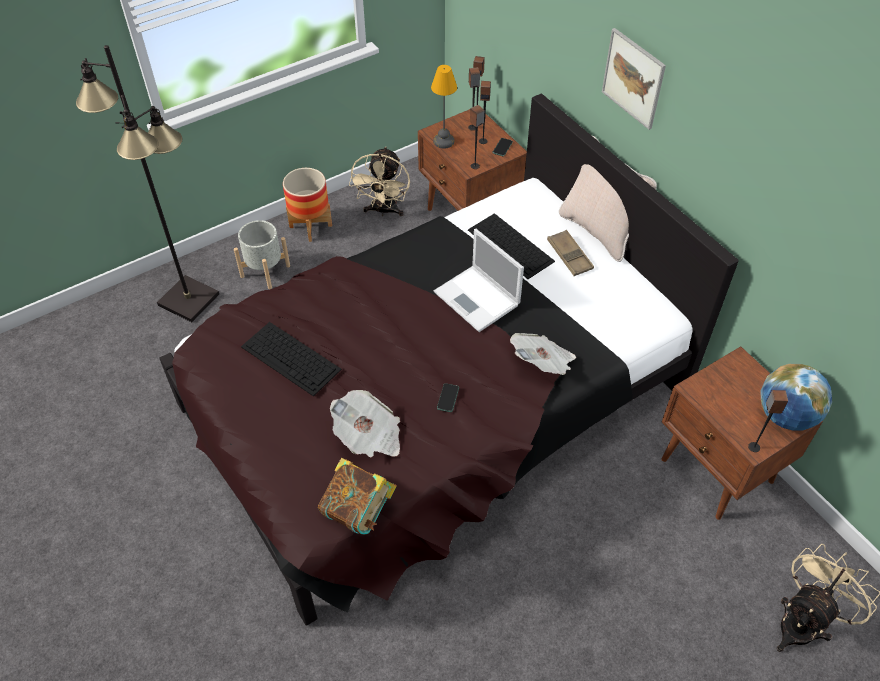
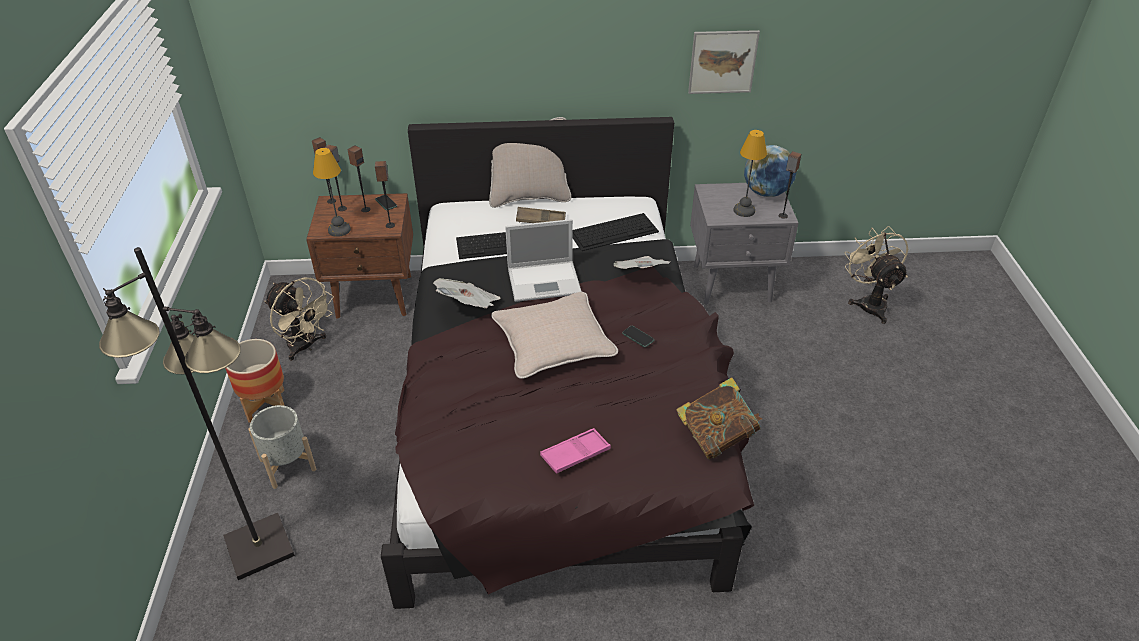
camera: 60 degrees left, 10 degrees down
(278, 416) = (575, 454): none -> pink tray
(292, 358) = (513, 419): keyboard -> keyboard (614, 231)
(369, 436) = (643, 400): newspaper -> newspaper (469, 306)
(401, 342) = (553, 342): none -> beige pillow
(633, 78) = (513, 43): picture -> picture (722, 62)
(717, 472) = (733, 283): brown nightstand -> grey nightstand
(730, 407) = (743, 211): none -> table lamp

